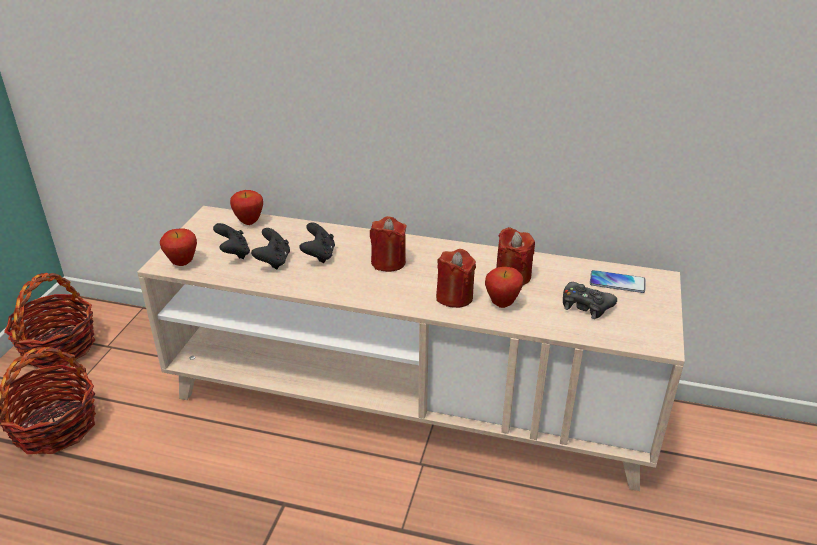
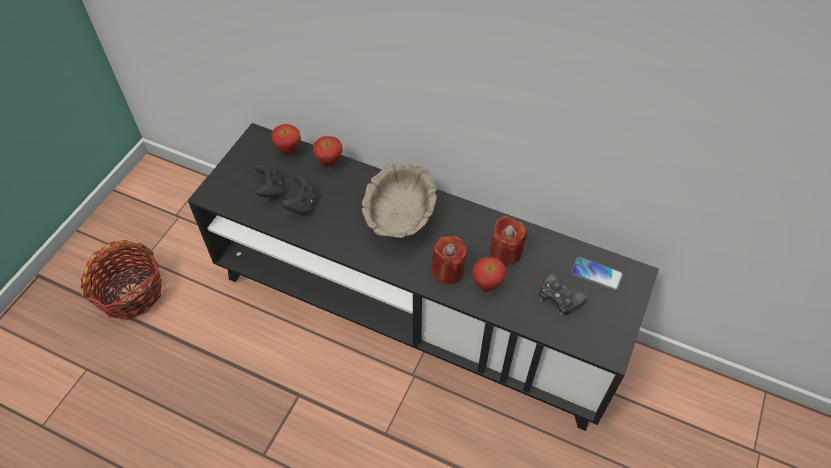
camera: 10 degrees right, 20 degrees up
(59, 347) = (136, 210): basket -> none
(182, 263) = (226, 196): apple -> apple (329, 163)
(319, 255) = (342, 202): black game controller -> none
(388, 262) = (400, 219): red candle -> beige bowl
(408, 401) = (415, 311): beige tv stand -> black tv stand

